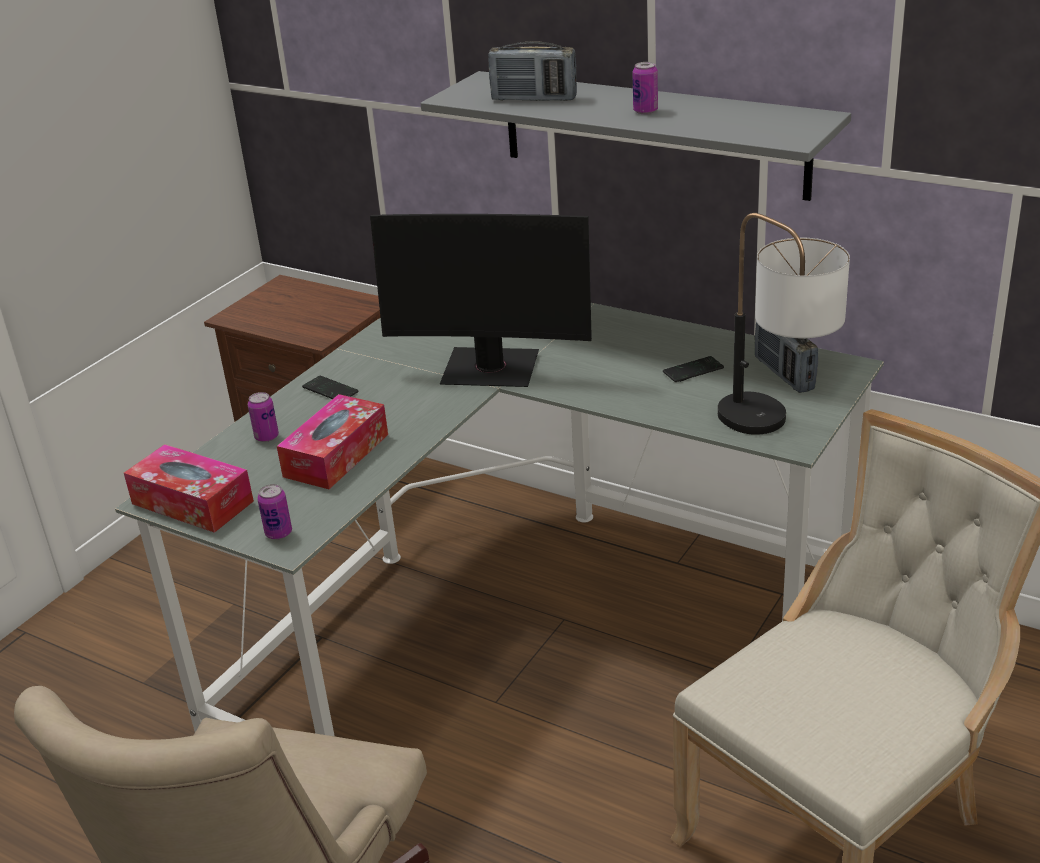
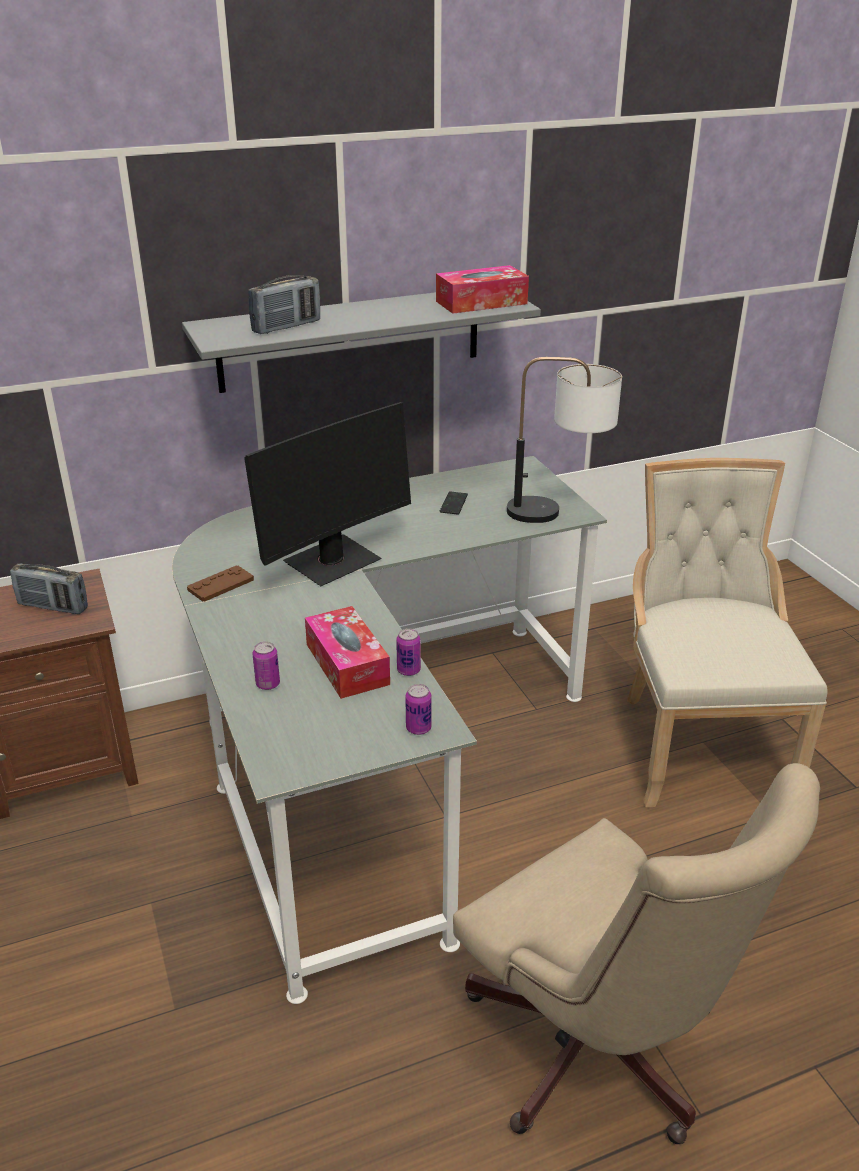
camera: 55 degrees left, 0 degrees up
(192, 502) = (312, 754): tissue box -> tissue box (481, 302)
(330, 390) = (246, 631): phone -> none
(385, 345) = (221, 585): none -> brown game controller
(645, 111) = (385, 313): can -> can (408, 670)
(784, 374) = (502, 484): radio -> radio (53, 607)

